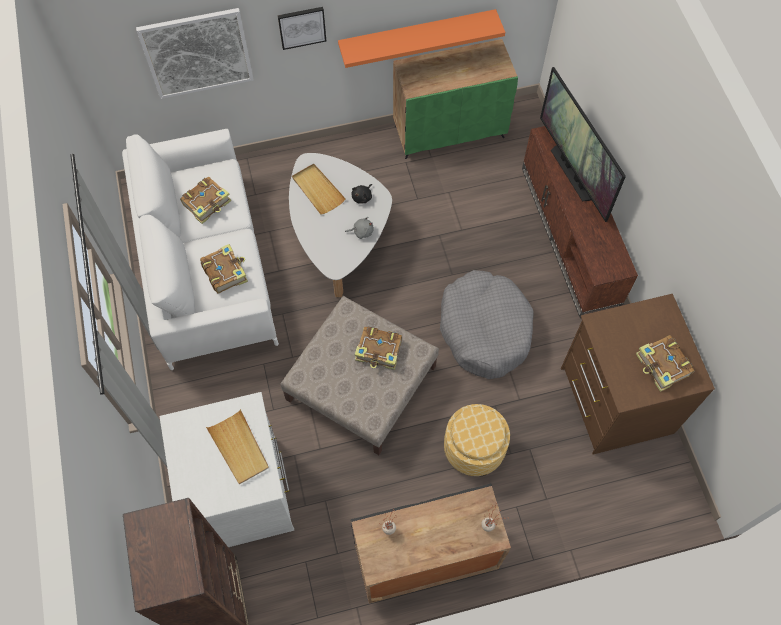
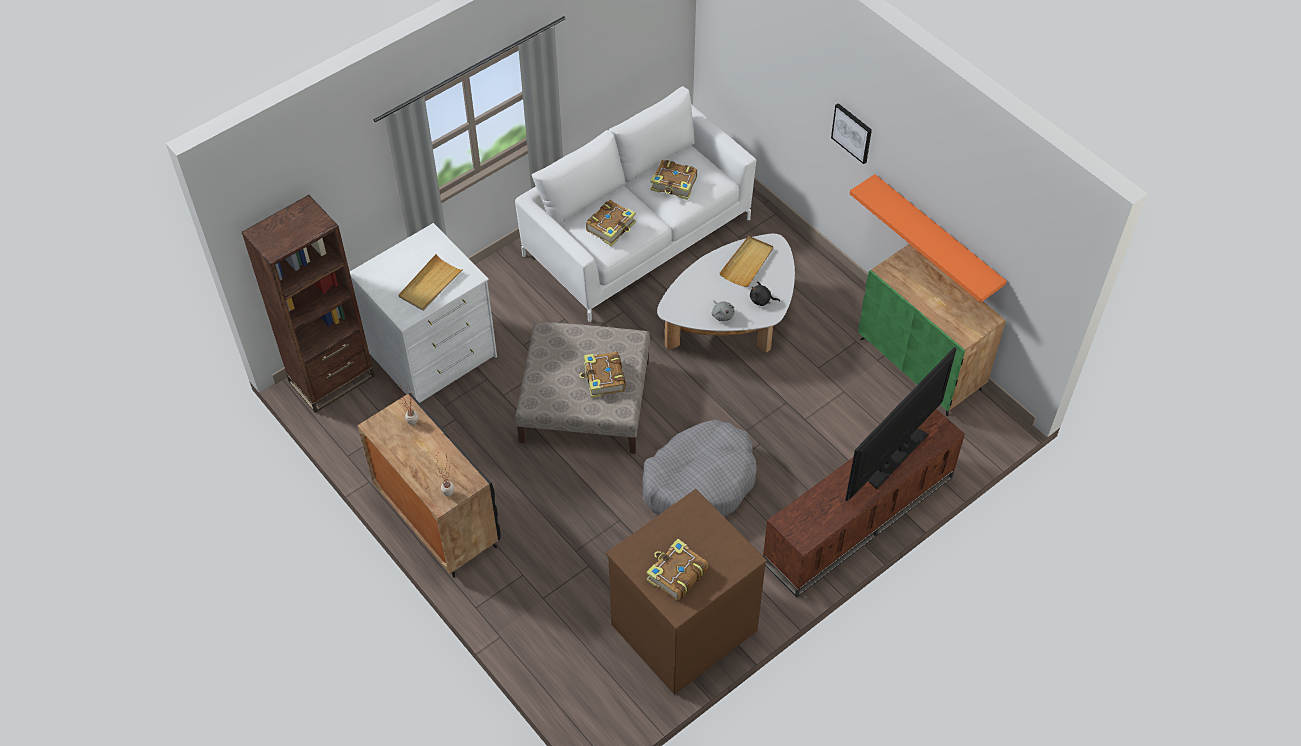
camera: 65 degrees right, 10 degrees down
(197, 53) = (776, 78): picture -> none
(474, 448) = (565, 518): ottoman -> none

